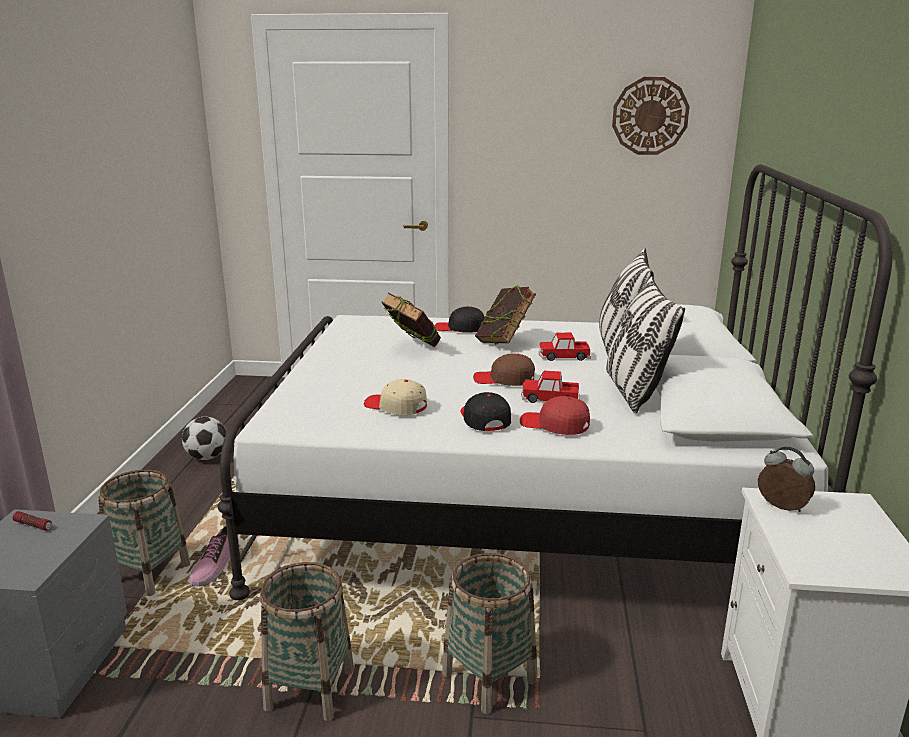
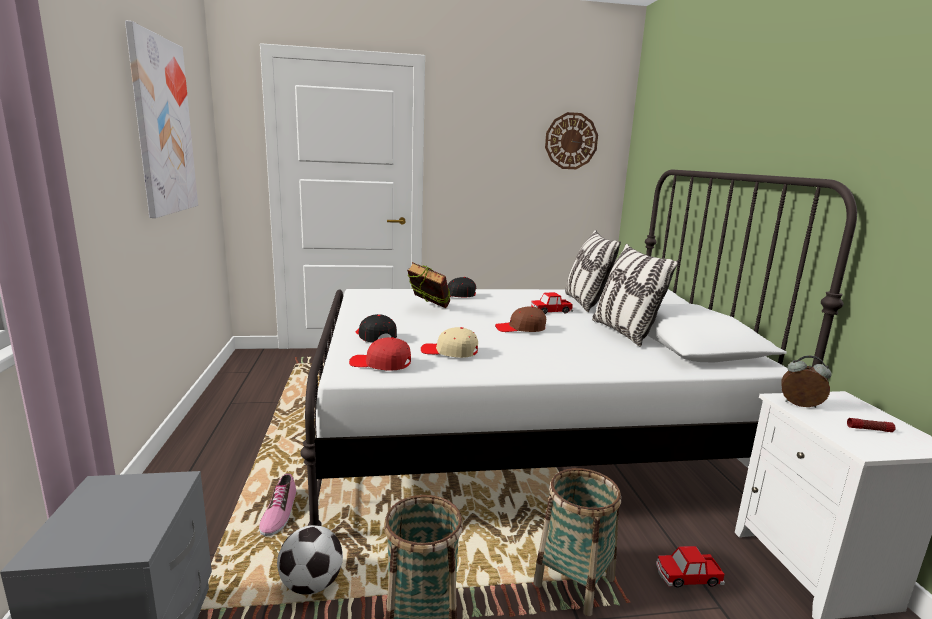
camera: 15 degrees left, 5 degrees down
(33, 525) = (118, 490): flashlight -> flashlight (869, 429)
(126, 136) = (162, 126): none -> picture
(149, 574) = (214, 530): basket -> none
(207, 457) = (234, 417): football -> football (311, 584)
(484, 419) = (530, 357): black cap -> black cap (375, 336)
(504, 343) = (498, 304): book -> none
(550, 398) = (567, 340): toy car -> toy car (688, 576)
(555, 425) = (588, 358): red cap -> red cap (381, 364)

